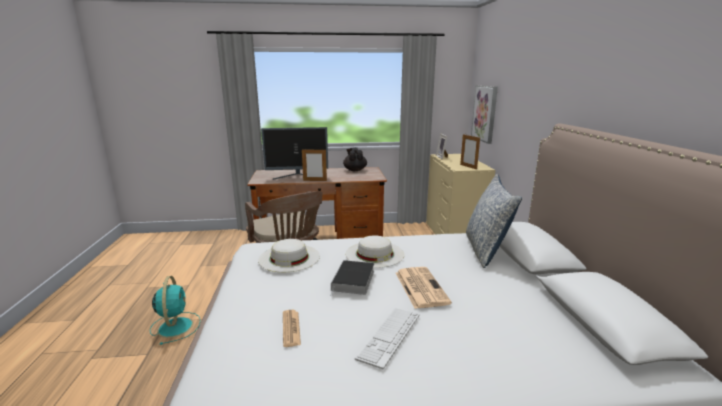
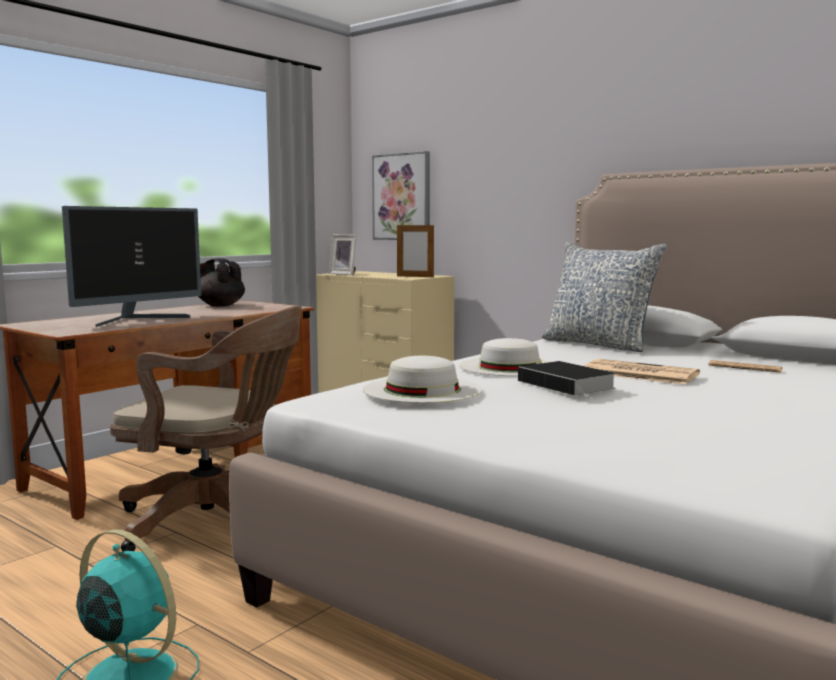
camera: 45 degrees left, 10 degrees down
(291, 328) = (636, 428): newspaper -> newspaper (745, 368)
(315, 180) = (193, 319): picture frame -> none
(389, 336) = (728, 402): keyboard -> none

